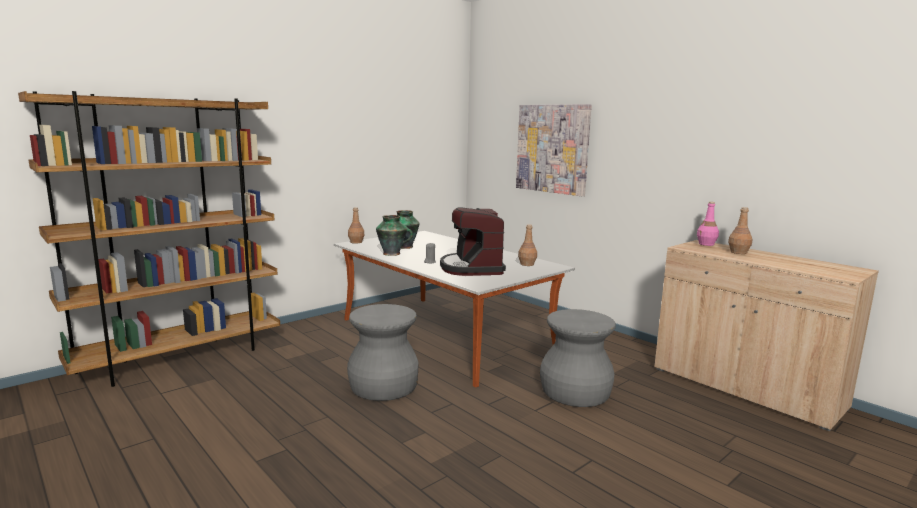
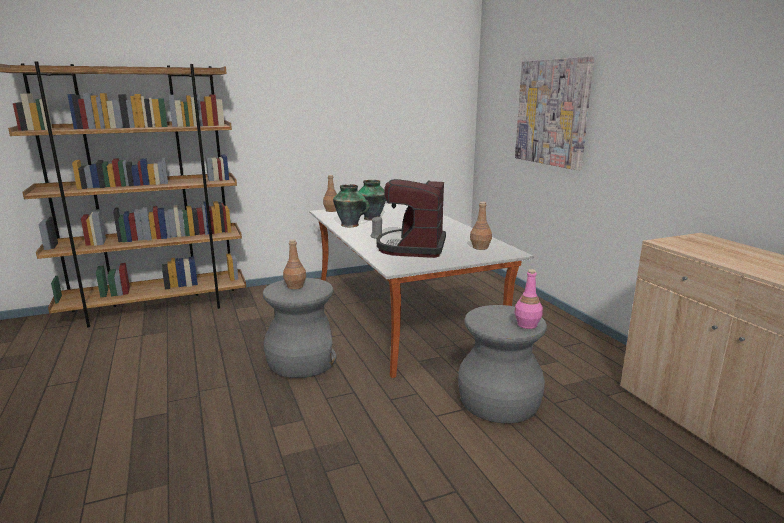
camera: 20 degrees right, 5 degrees up
(706, 244) = (706, 240): pink bottle -> pink bottle (527, 325)
(738, 252) = (741, 255): brown bottle -> brown bottle (295, 286)

